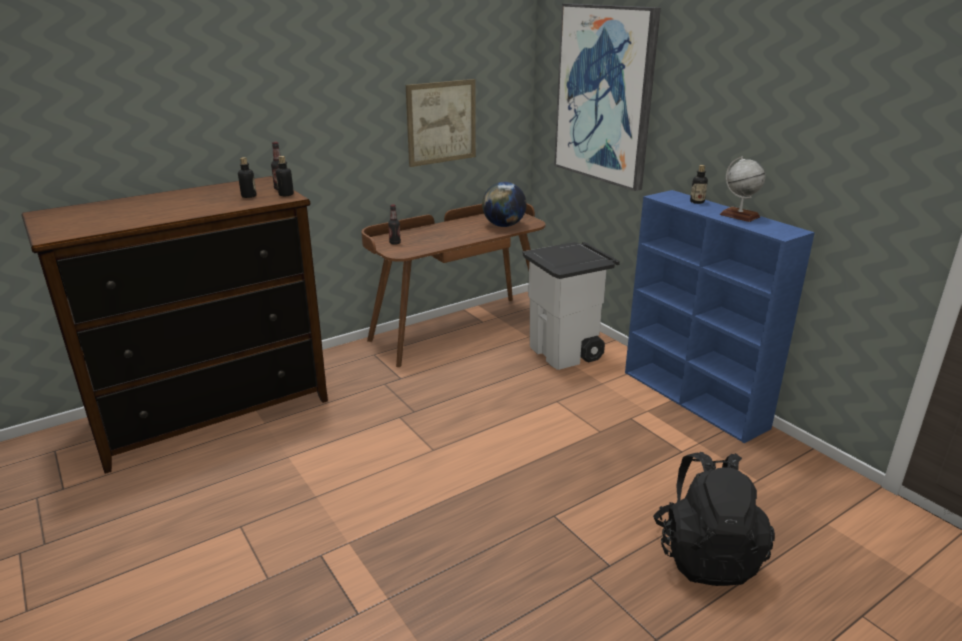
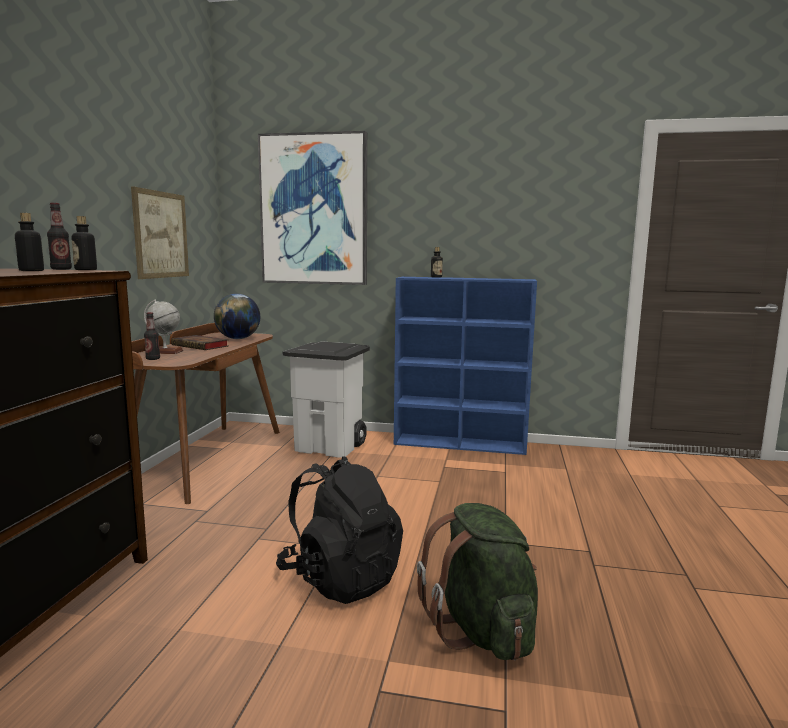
camera: 45 degrees left, 15 degrees down
(424, 563) = (482, 630): none -> green backpack
(456, 231) = (201, 346): none -> book
(706, 555) = (617, 516): black backpack -> black backpack (340, 578)
(739, 216) = (479, 278): globe -> globe (165, 352)

